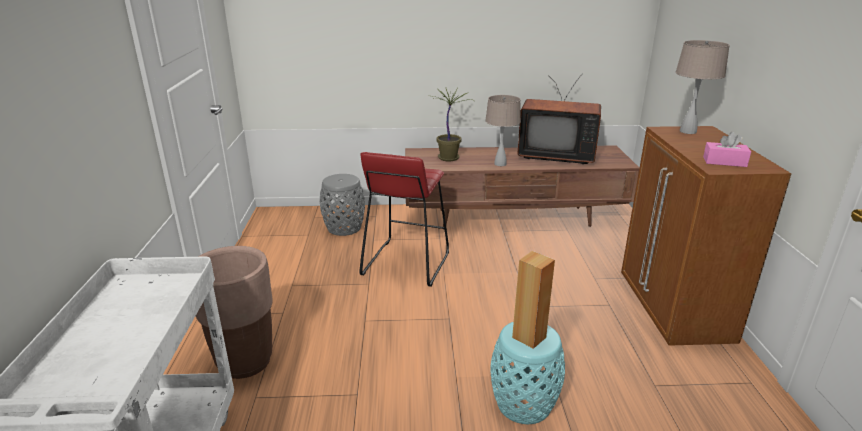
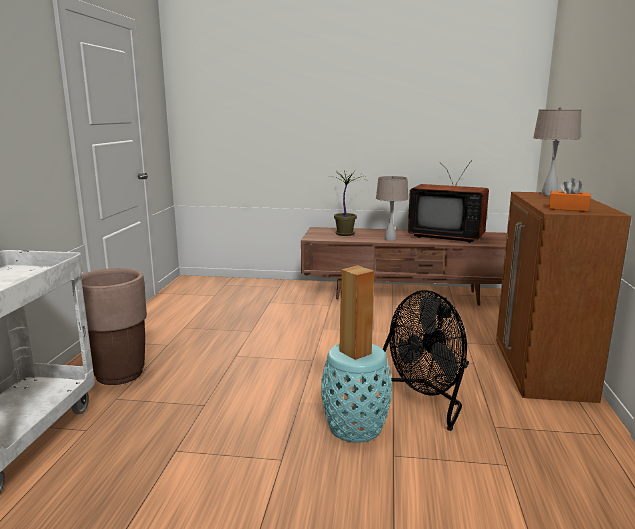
camera: 10 degrees right, 10 degrees down
(344, 228) = (248, 293): grey stool -> none
(406, 263) = (291, 319): red stool -> none
(580, 354) = (427, 396): none -> black fan
(724, 162) = (568, 208): pink tissue box -> orange tissue box

